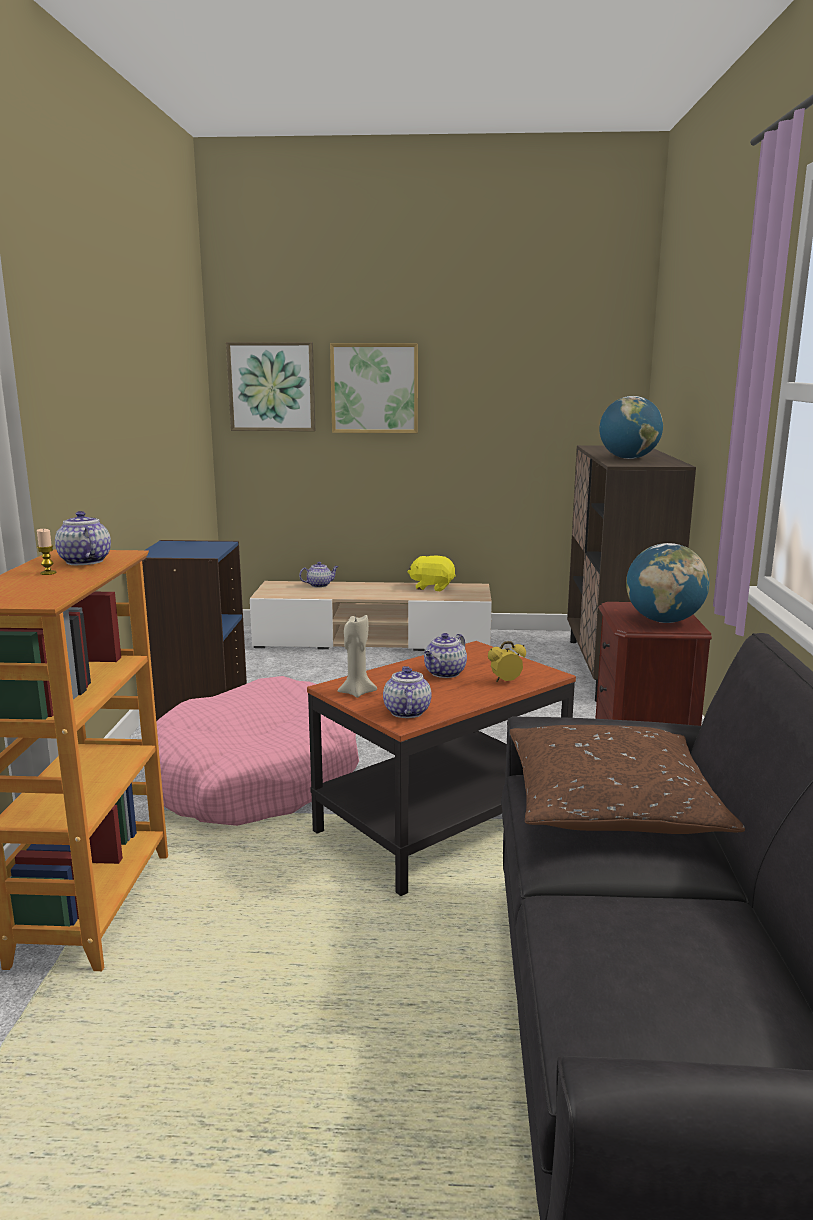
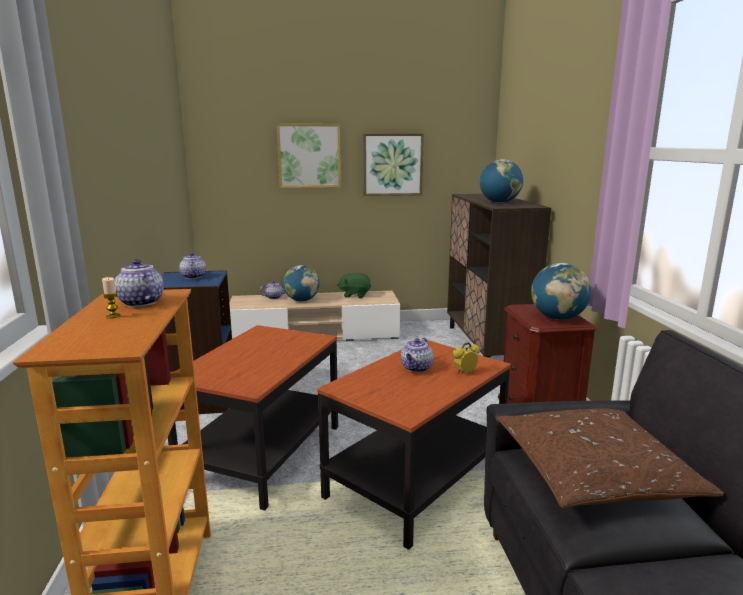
camera: 10 degrees left, 0 degrees up
(257, 777) = (263, 454): pink dog bed -> side table
(271, 386) = (233, 155): picture -> picture (392, 164)
(355, 591) = (302, 300): none -> globe
(357, 692) = (359, 390): beige candle -> none
(406, 711) = (405, 405): teapot -> teapot (193, 276)
(432, 587) = (355, 295): yellow plush toy -> green plush toy

